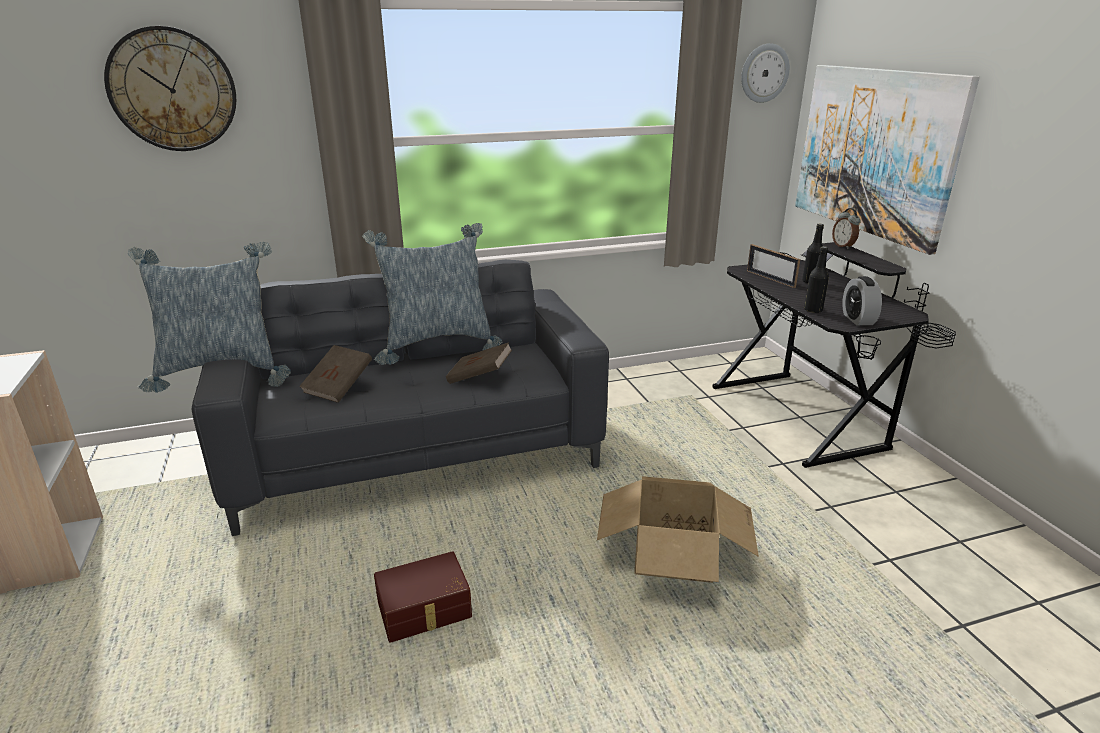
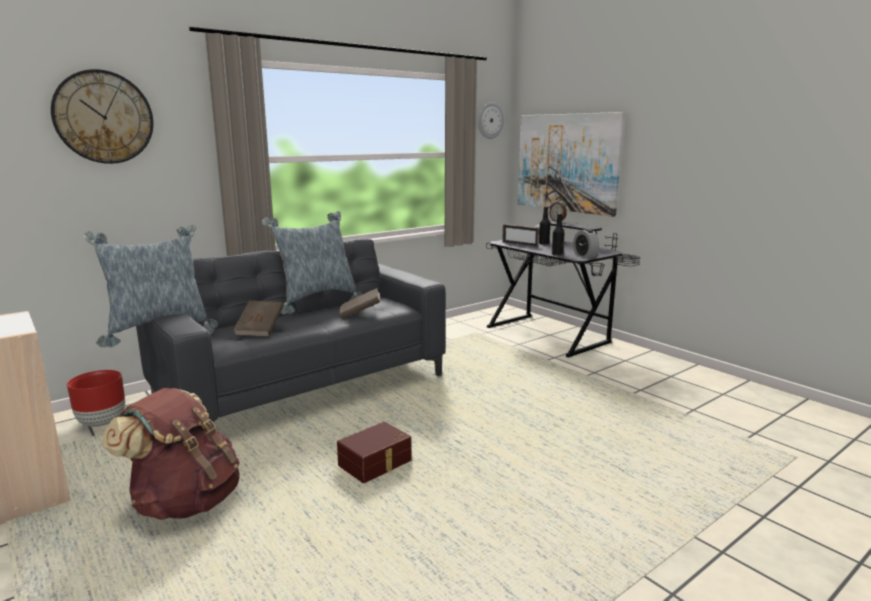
camera: 20 degrees left, 10 degrees down
(179, 463) = (102, 422): none -> red planter
(183, 613) = (185, 501): none -> brown backpack
(673, 553) = (517, 408): cardboard box -> none

